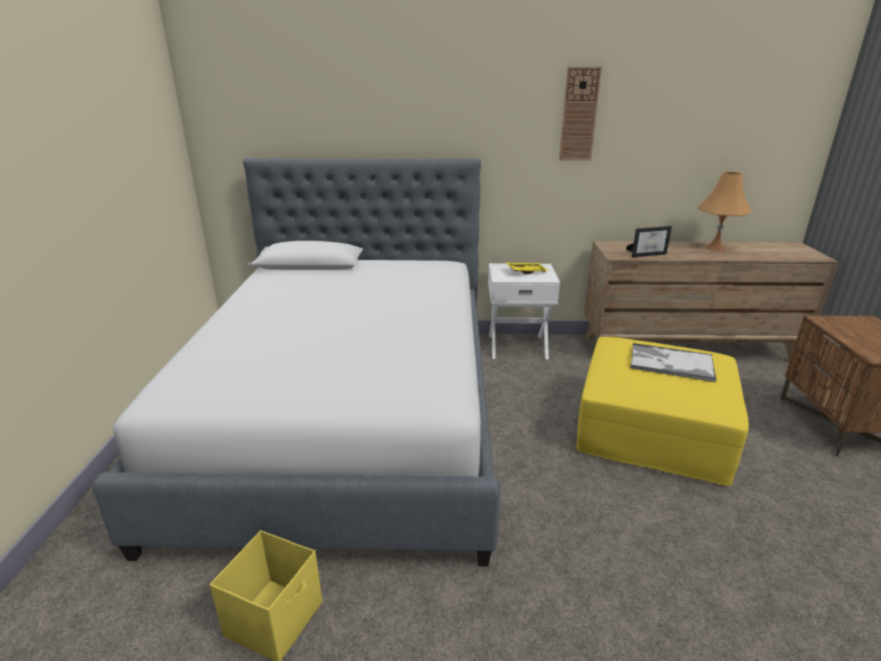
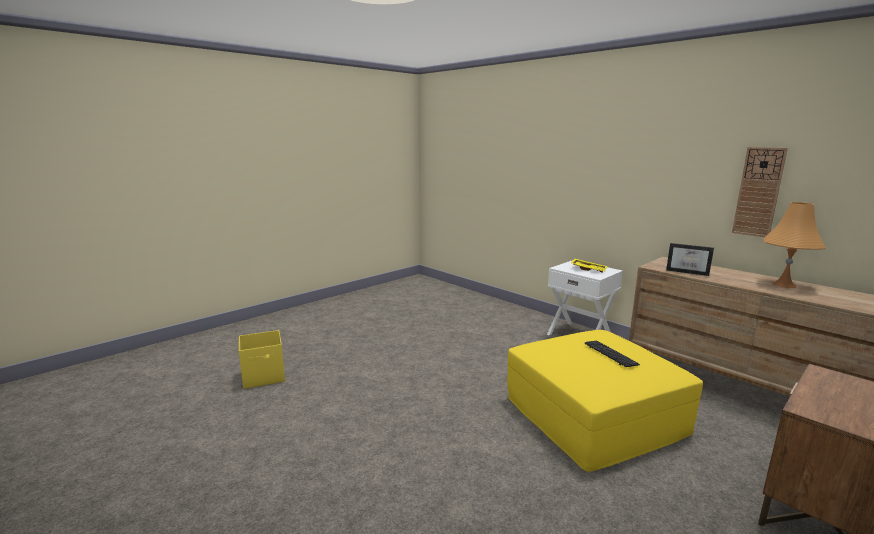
camera: 45 degrees right, 10 degrees down
(349, 416) = (413, 327): bed -> none
(579, 114) = (653, 141): wall clock -> wall clock (758, 192)
(670, 363) = (610, 354): tray -> keyboard

